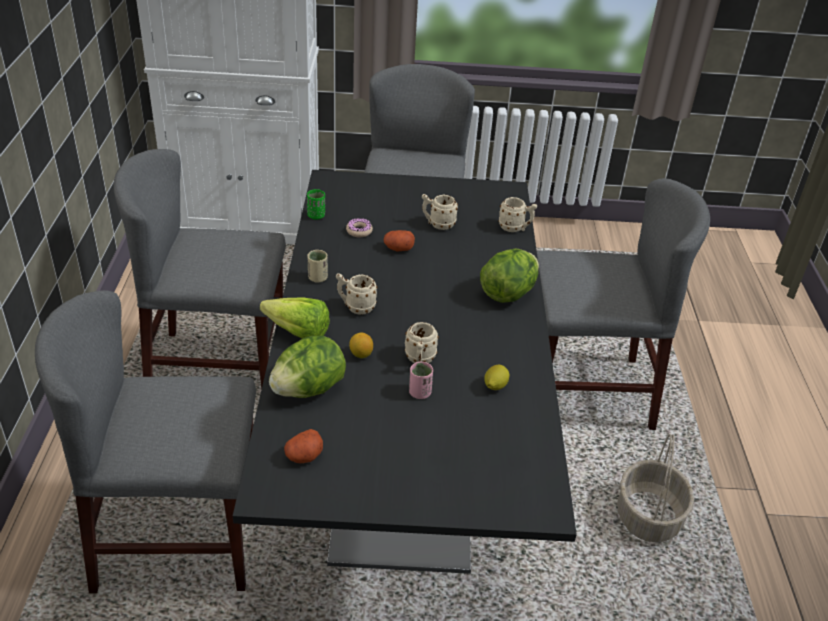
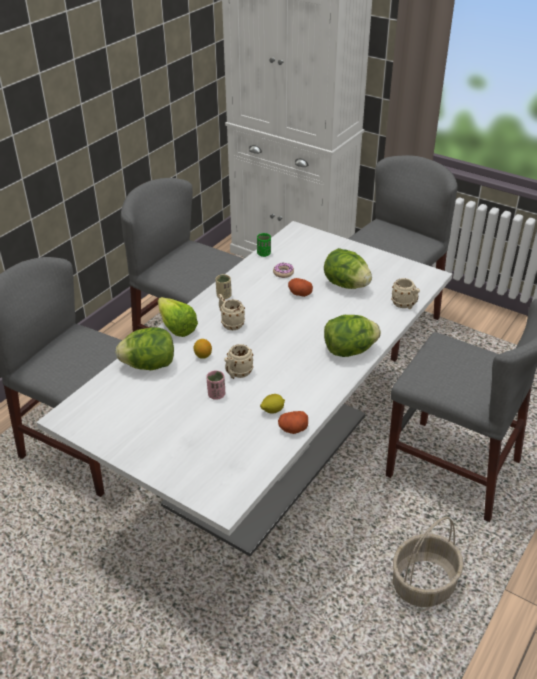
camera: 35 degrees right, 0 degrees up
(304, 456) = (107, 405): potato -> potato (292, 429)
(404, 459) = (269, 459): black dining table -> white dining table
(437, 224) = (346, 285): beige mug -> lettuce

